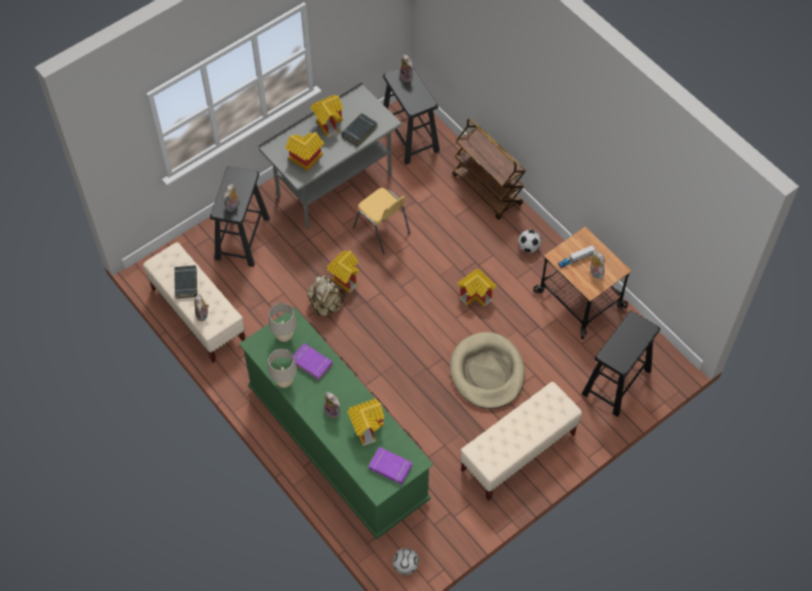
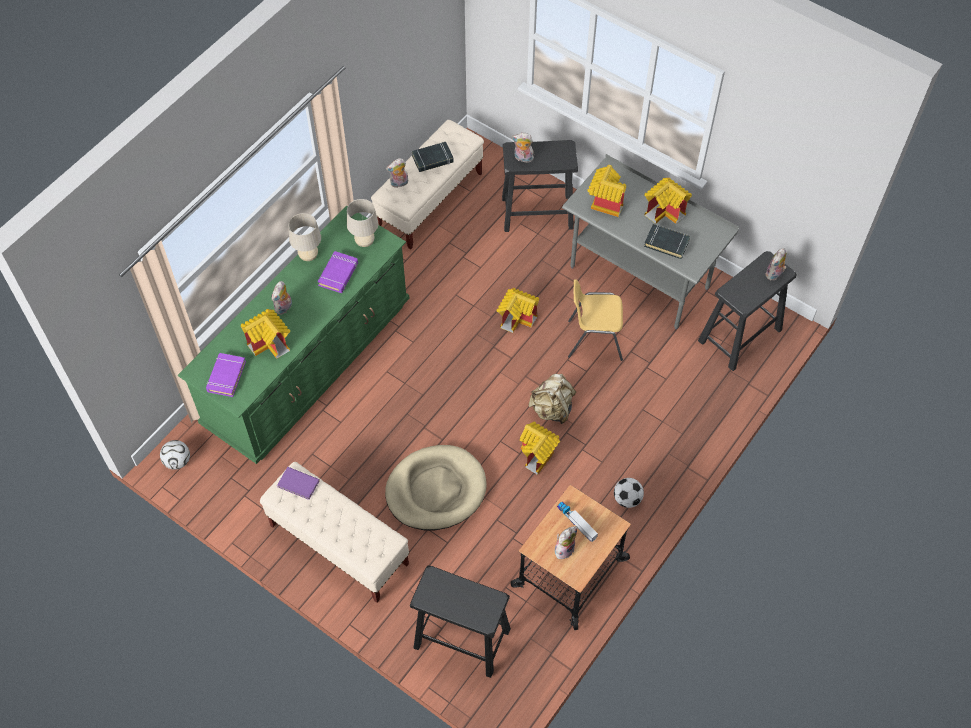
camera: 75 degrees right, 0 degrees up
(326, 305) = (477, 310): beige backpack -> beige backpack (552, 409)
(382, 231) = (594, 339): yellow chair -> yellow chair turned 60 degrees clockwise
(485, 448) = (298, 484): none -> purple book
(487, 190) = (695, 435): brown cart -> none

